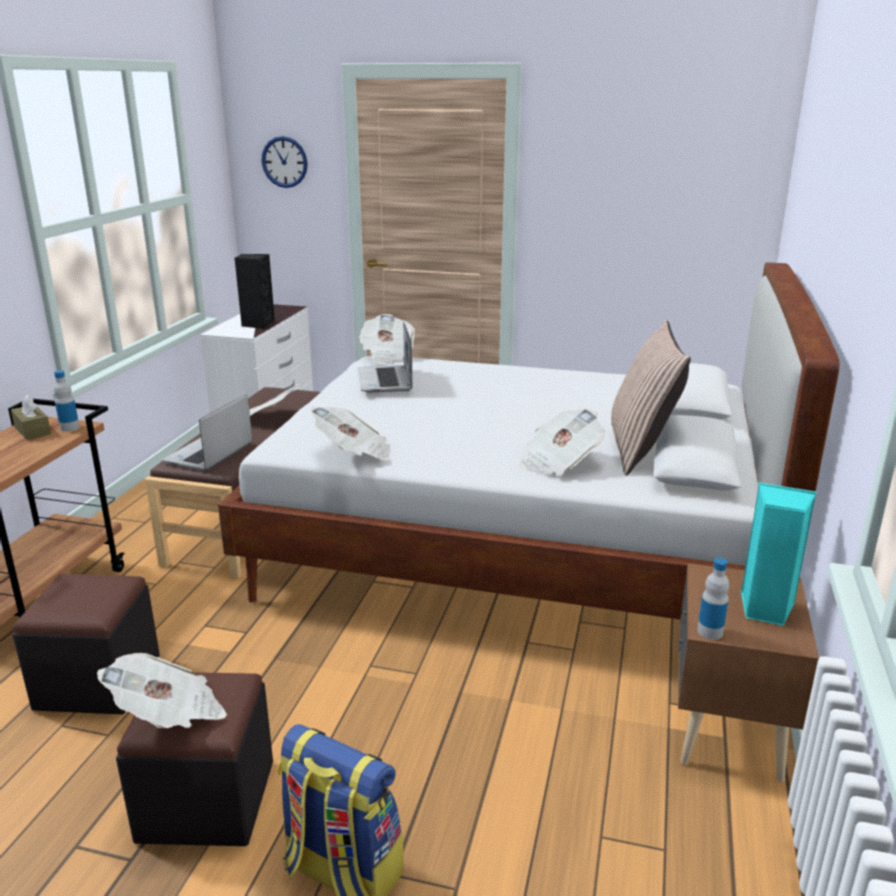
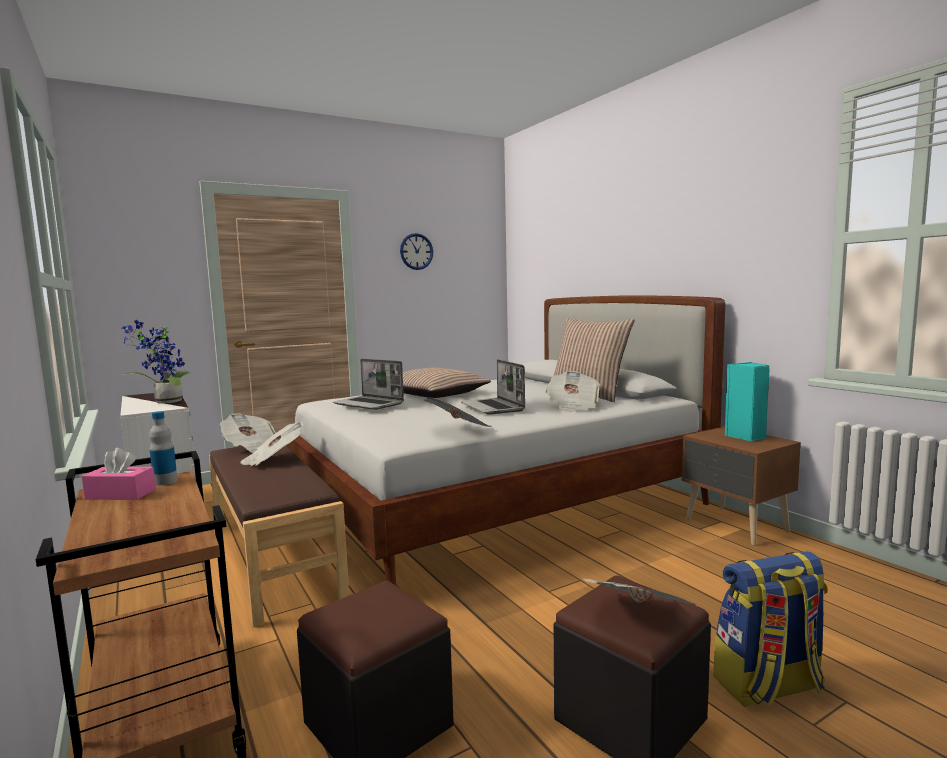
camera: 45 degrees left, 15 degrees down
(32, 430) = (121, 494): brown tissue box -> pink tissue box
(209, 454) = (279, 489): laptop -> laptop (493, 407)
(257, 324) = (165, 402): black speaker -> potted plant
(284, 162) = (141, 262): wall clock -> wall clock (416, 251)
(387, 354) = (325, 397): newspaper -> newspaper (251, 448)
(489, 384) = (435, 394): none -> pillow
(710, 632) = (756, 448): bottle -> none

